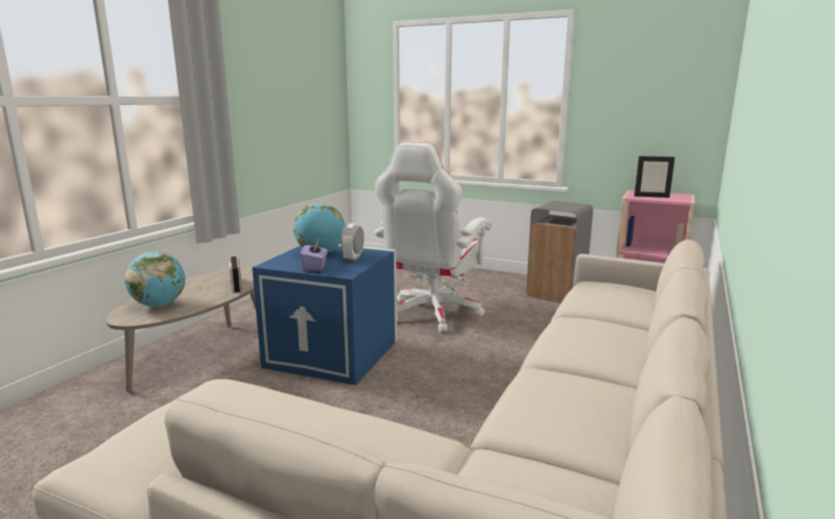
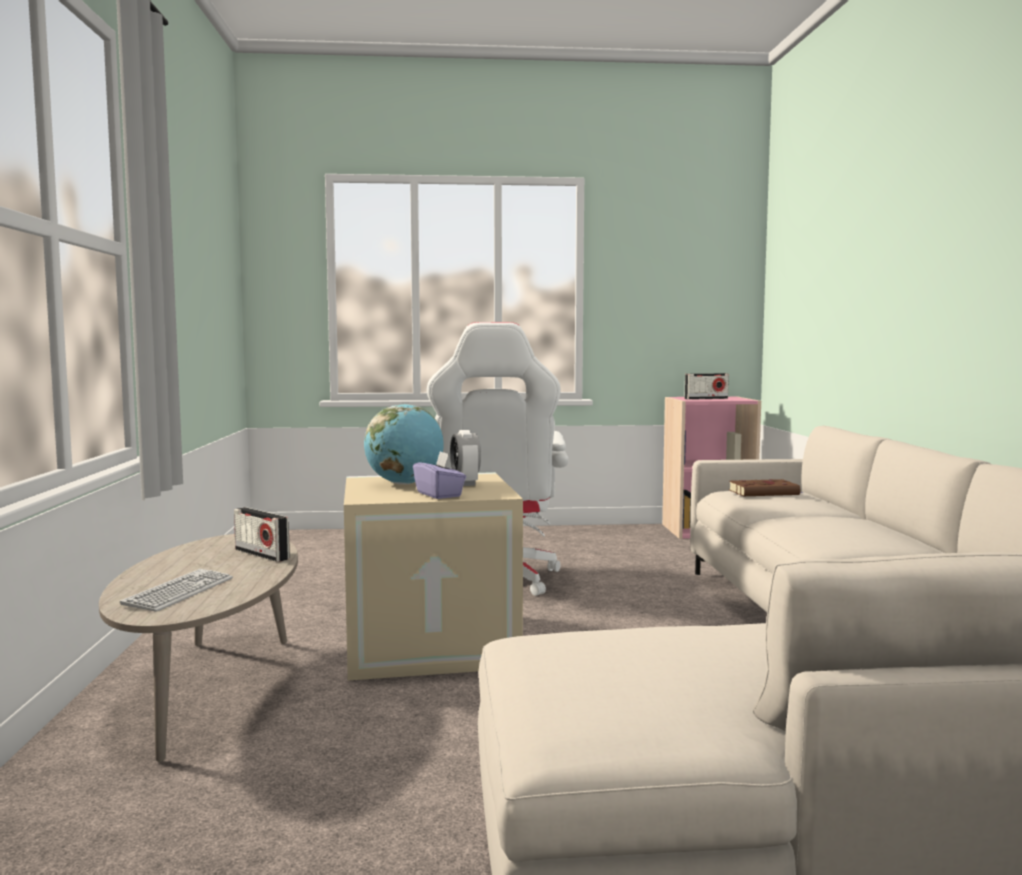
camera: 30 degrees left, 10 degrees down
(159, 305) = (179, 592): globe -> keyboard
(334, 352) = (432, 642): blue storage box -> beige storage box
(556, 293) = (607, 538): grey trash can -> none
(612, 290) = (765, 493): none -> brown book
(651, 196) = (706, 399): picture frame -> radio

